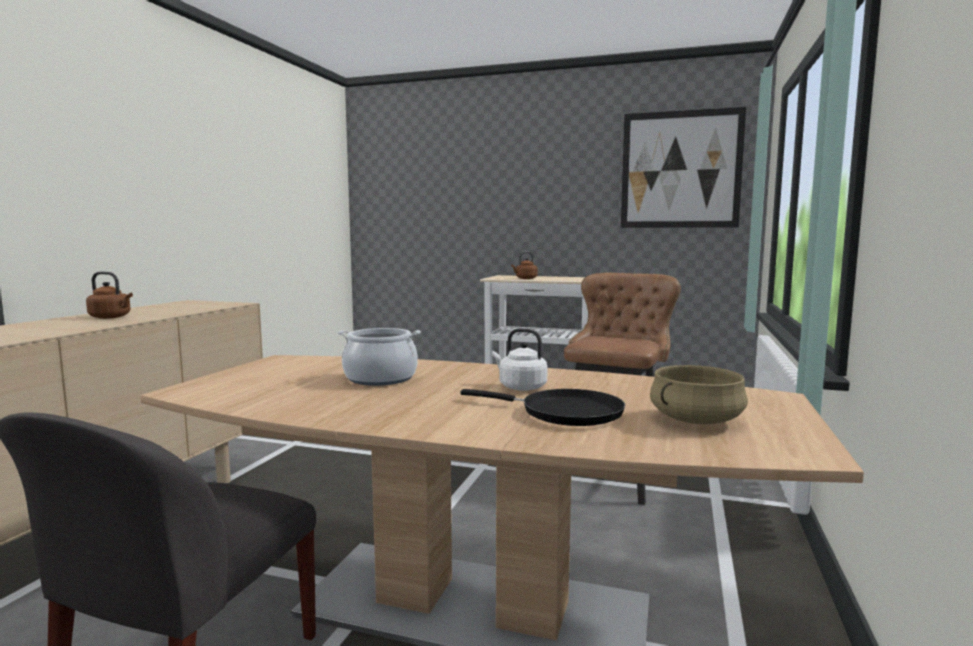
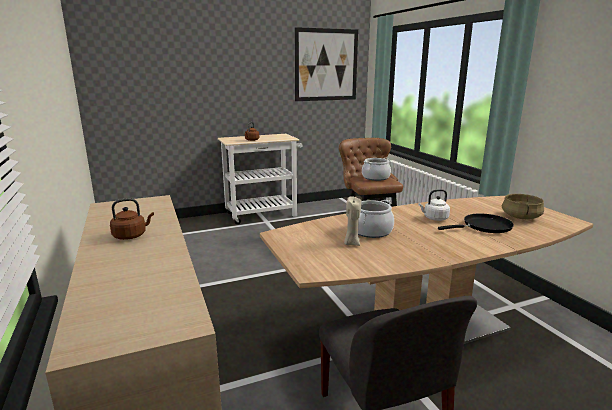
camera: 40 degrees left, 10 degrees up
(314, 382) = (351, 243): none -> beige candle
(620, 340) = (375, 177): none -> cooking pot

